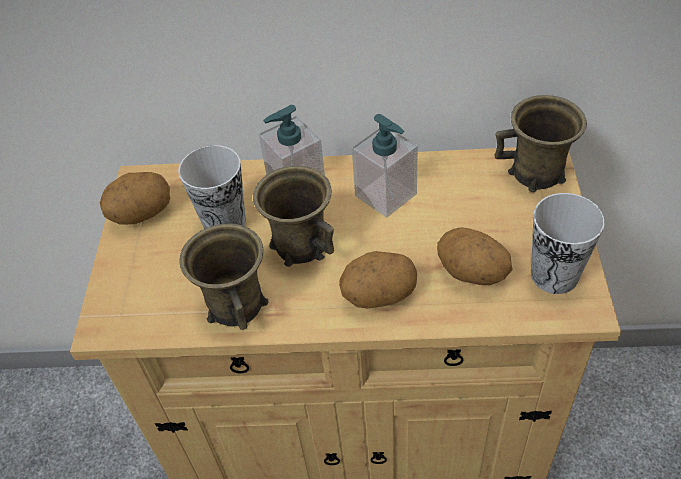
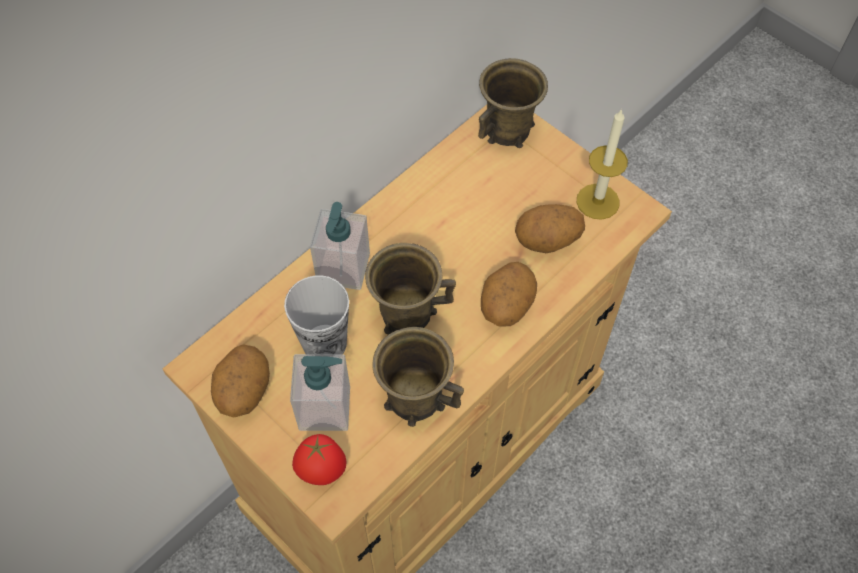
camera: 50 degrees left, 10 degrees up
(120, 301) = (322, 471): none -> tomato
(386, 195) = (422, 225): soap dispenser -> soap dispenser (325, 408)
(554, 275) = (597, 201): cup -> candle

